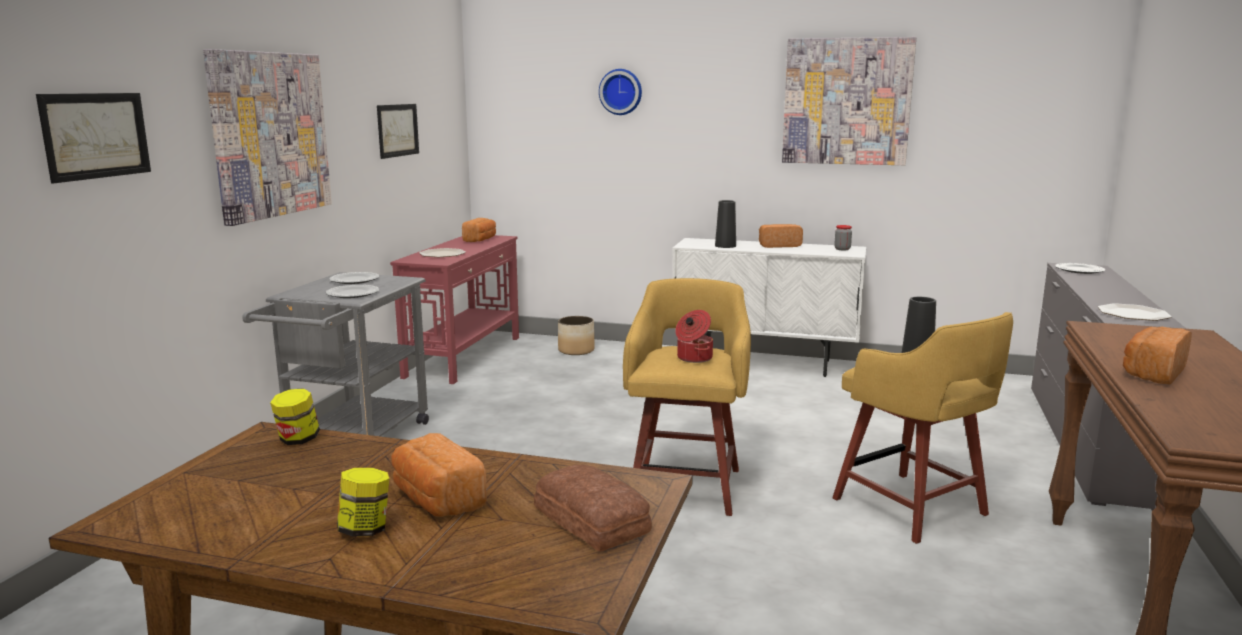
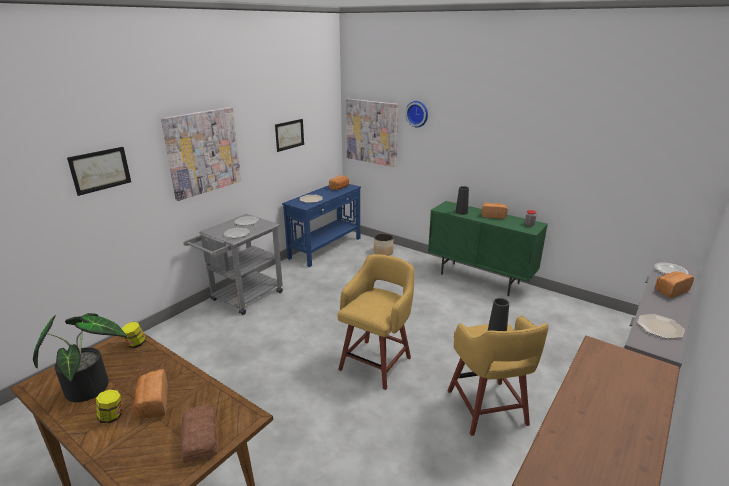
camera: 20 degrees right, 10 degrees up
(262, 501) = (91, 385): none -> potted plant
(465, 356) = (326, 248): red console table -> blue console table
(693, 358) = (377, 304): cooking pot -> none
(764, 363) = (479, 279): white cabinet -> green cabinet
(846, 101) = (545, 134): picture -> picture (372, 132)
(1152, 372) = (583, 404): bread -> bread (670, 290)

